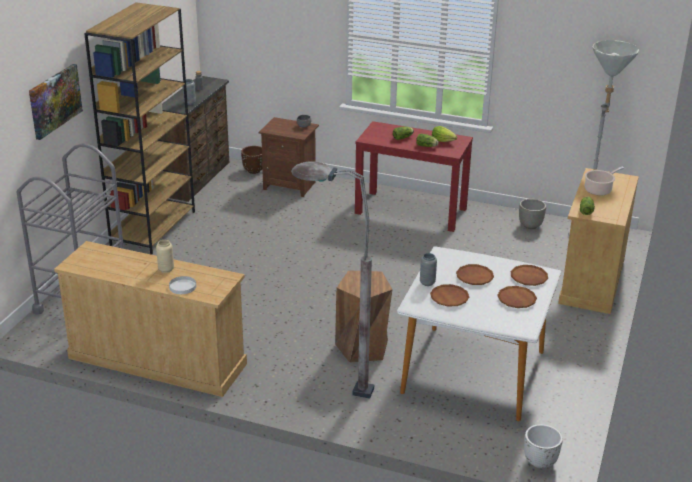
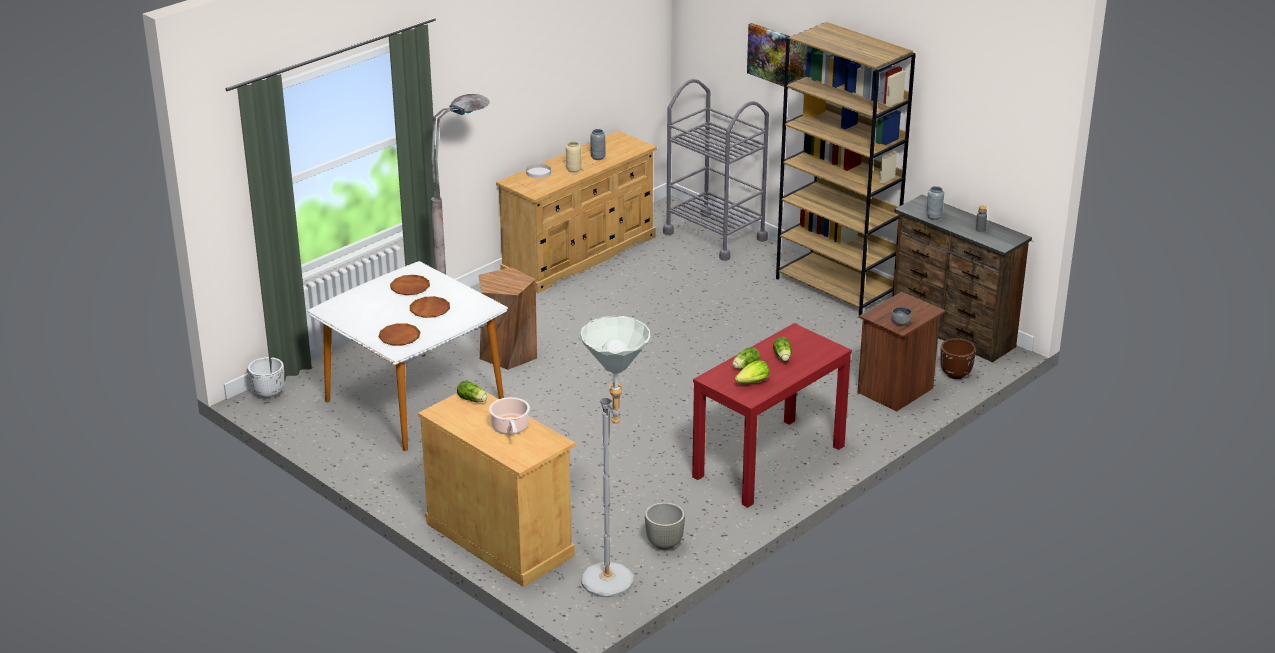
camera: 115 degrees right, 0 degrees up
(427, 283) = (445, 284): grey vase -> grey vase (598, 157)
(516, 299) = (372, 319): brown plate -> none

